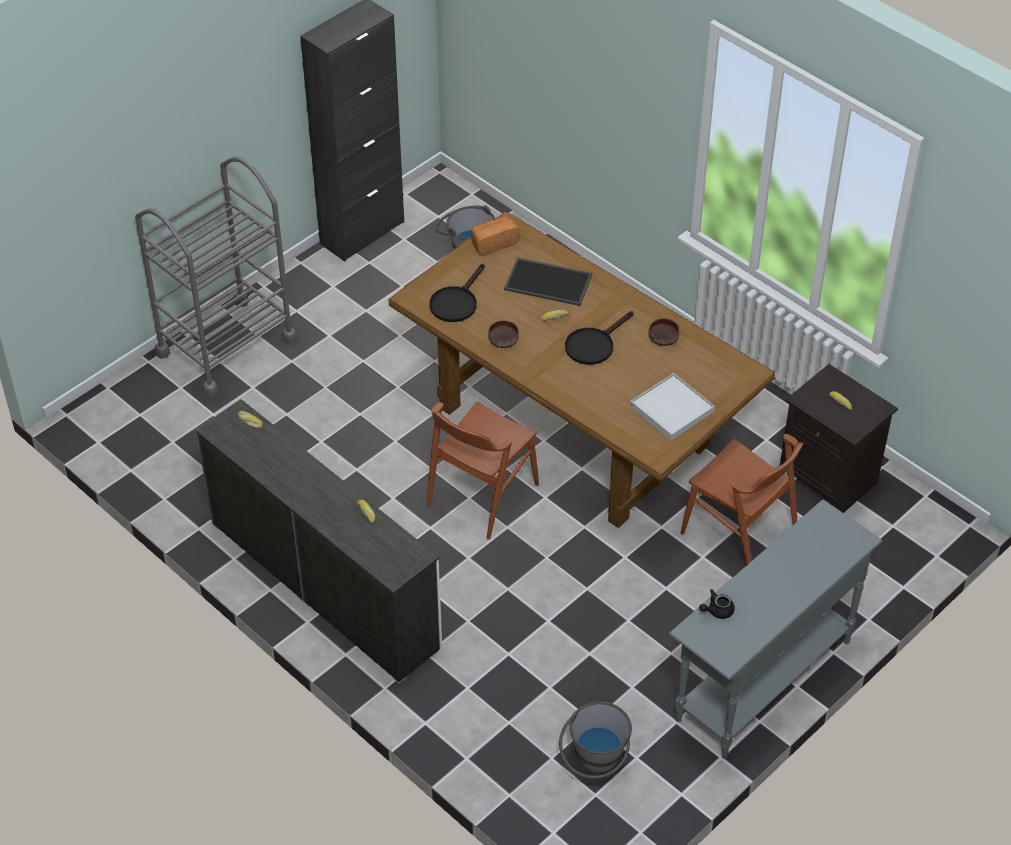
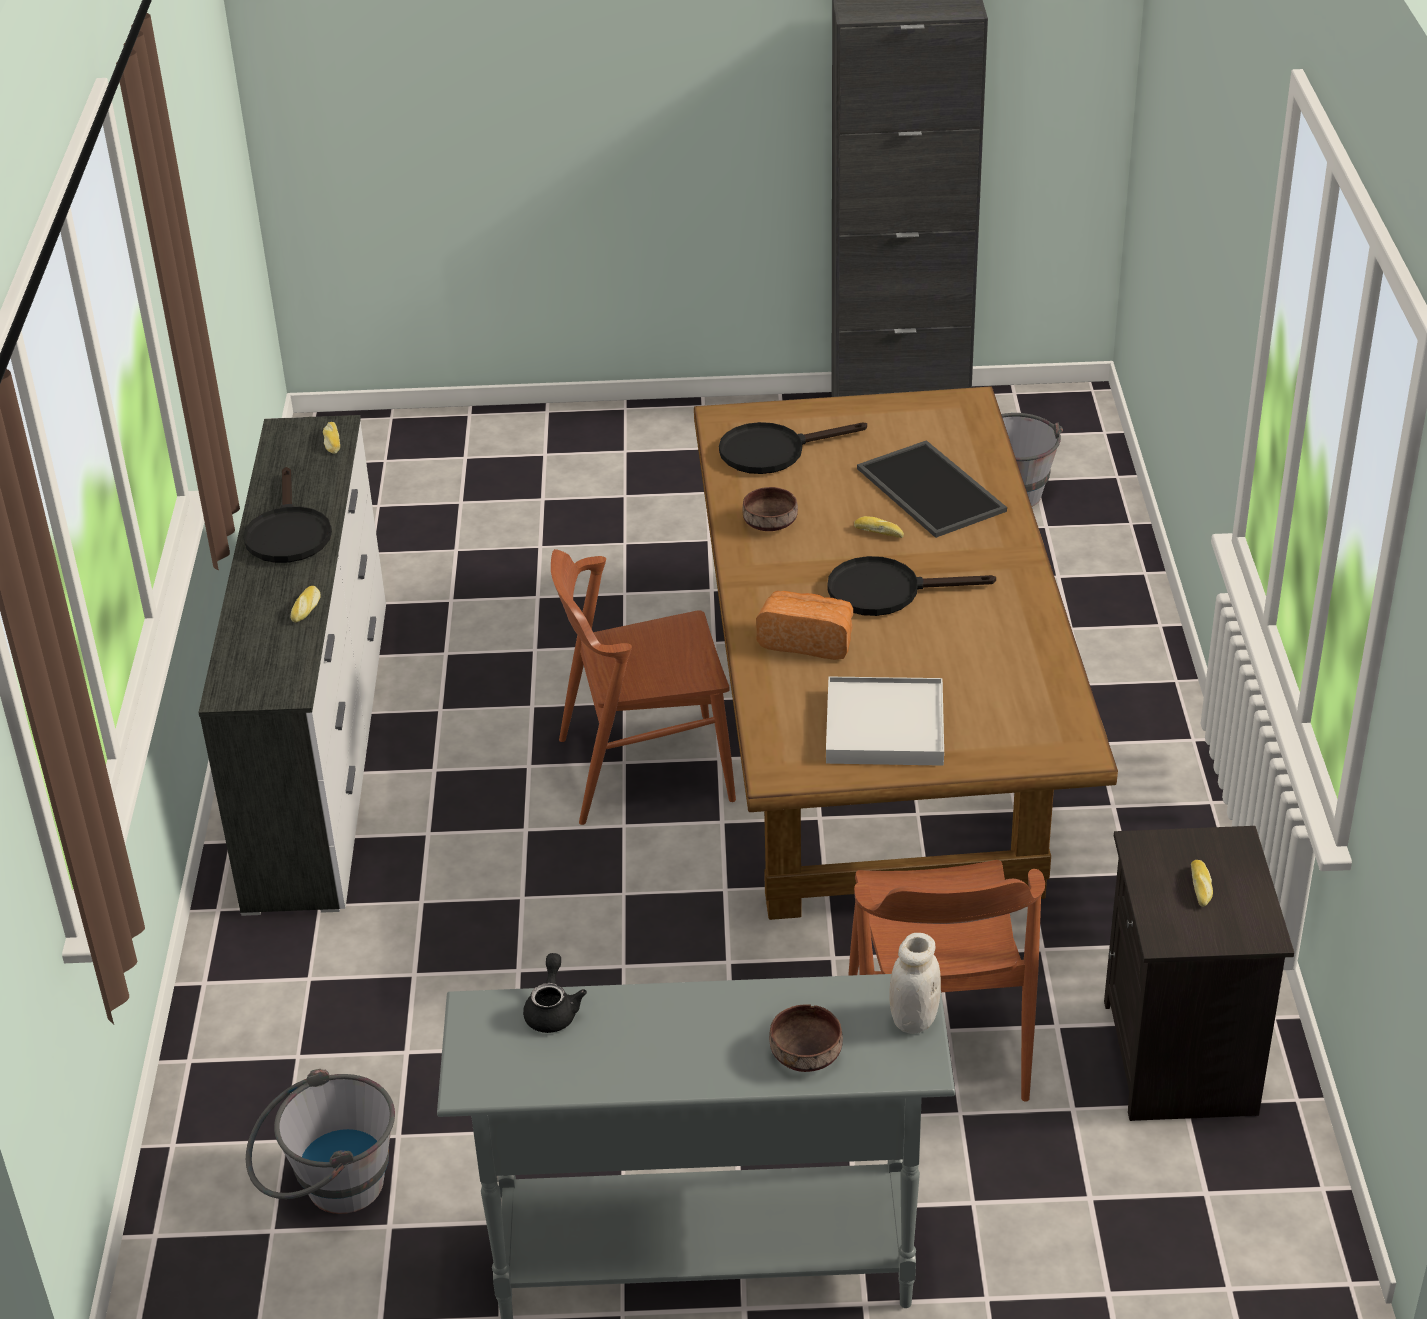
camera: 45 degrees right, 10 degrees down
(226, 346) = (573, 443): grey cart -> none
(301, 482) = (287, 533): none -> black frying pan
(493, 243) = (921, 412): bread -> bread (807, 640)
(663, 339) = (999, 637): brown bowl -> brown bowl (804, 1054)
(717, 611) = (553, 1010): black teapot -> black teapot turned 75 degrees clockwise
(838, 523) = (913, 1020): none -> white jar

